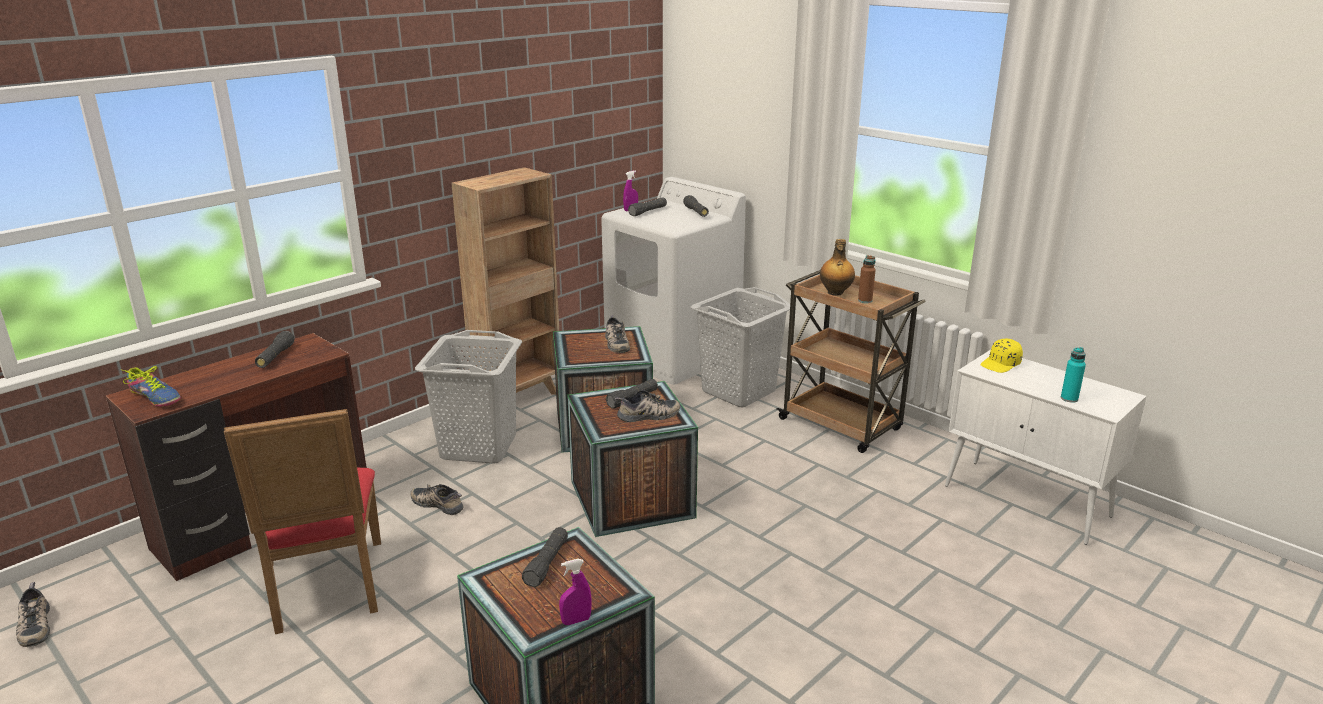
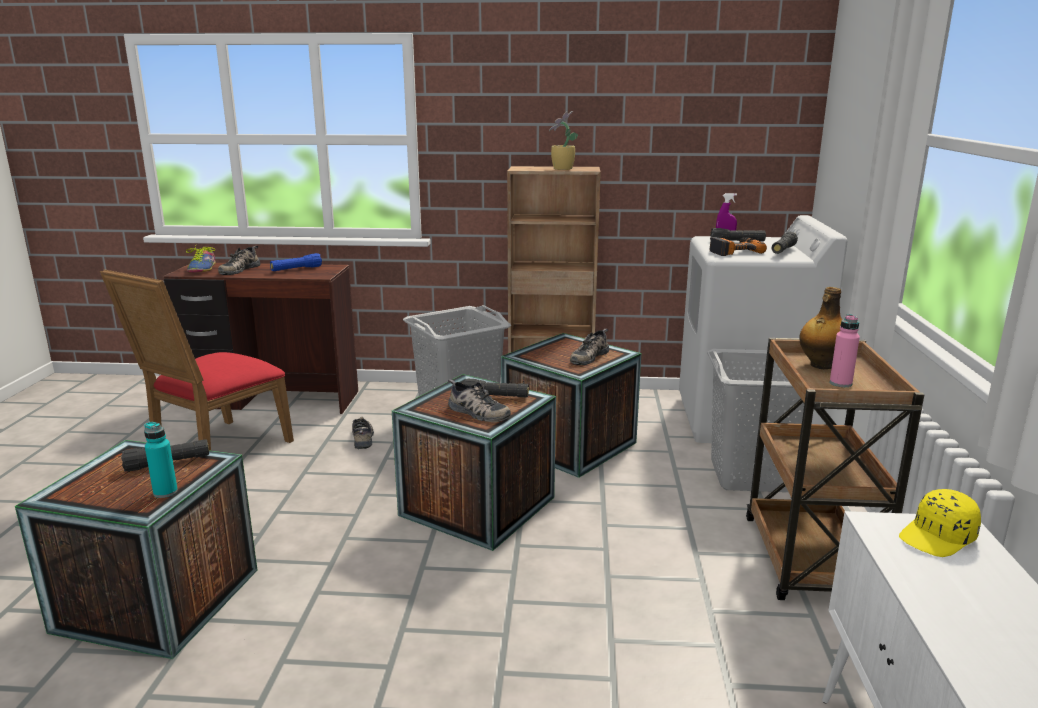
camera: 50 degrees right, 5 degrees down
(34, 625) = (113, 397): shoe -> shoe (239, 269)
(275, 357) = (296, 269): black flashlight -> blue flashlight
(513, 178) = (562, 169): none -> potted plant
(576, 621) = (82, 506): purple spray bottle -> none
(668, 221) = (734, 251): none -> power drill
(865, 300) = (840, 383): brown bottle -> pink bottle
(1001, 364) = (938, 538): yellow cap -> yellow cap turned 45 degrees counterclockwise
(1069, 398) = (956, 634): turquoise bottle -> turquoise bottle (165, 492)

